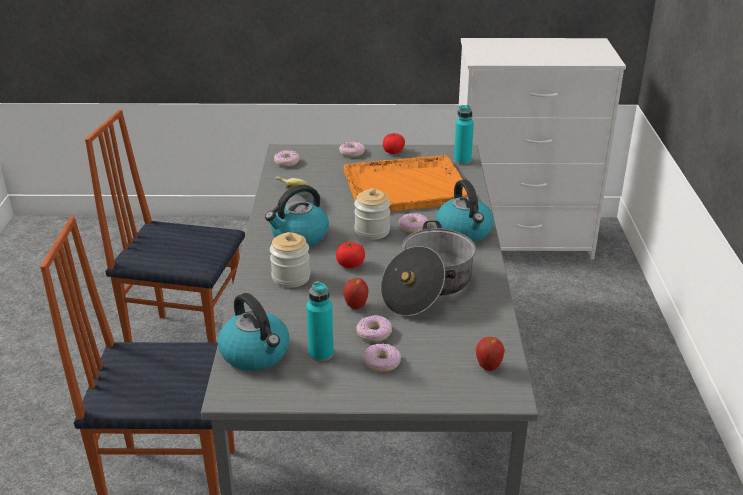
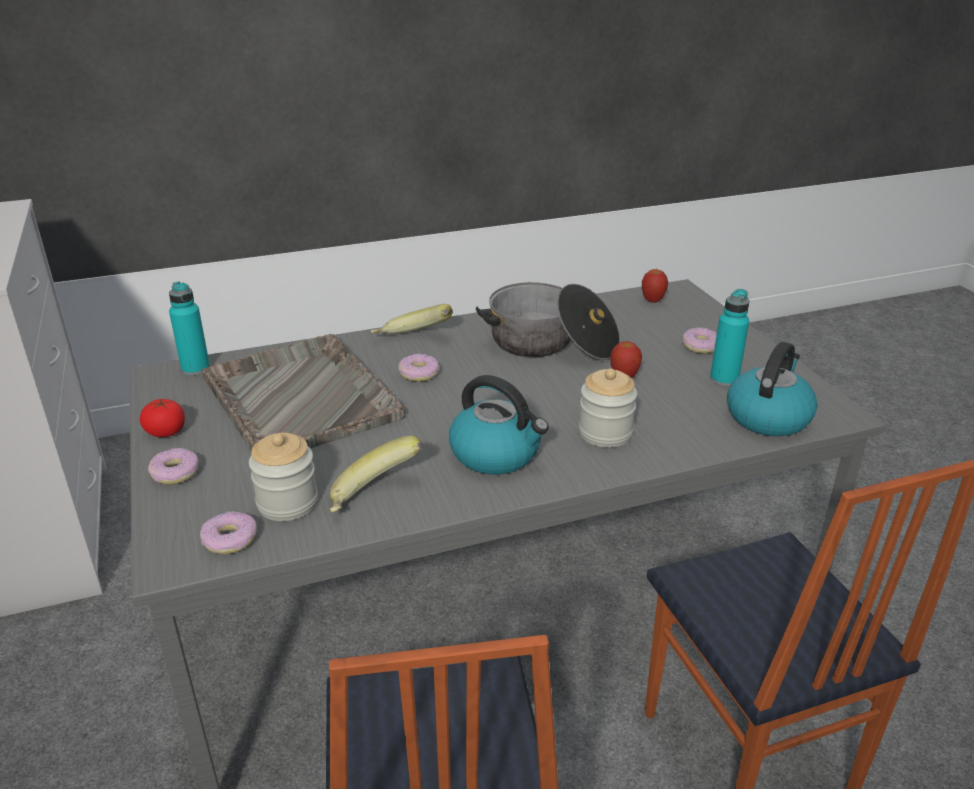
camera: 110 degrees left, 0 degrees up
(350, 265) = (541, 398): tomato -> none
(372, 231) = (447, 400): jar -> jar (287, 503)
(374, 333) = (660, 358): donut -> none
(407, 187) = (300, 397): orange tray -> grey tray
(464, 232) = (412, 340): kettle -> banana

